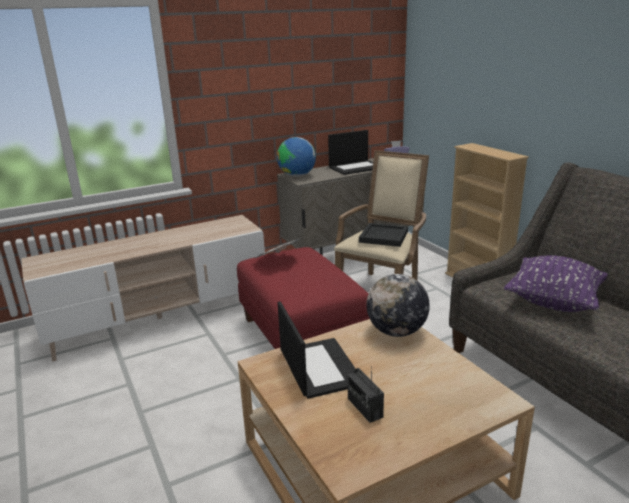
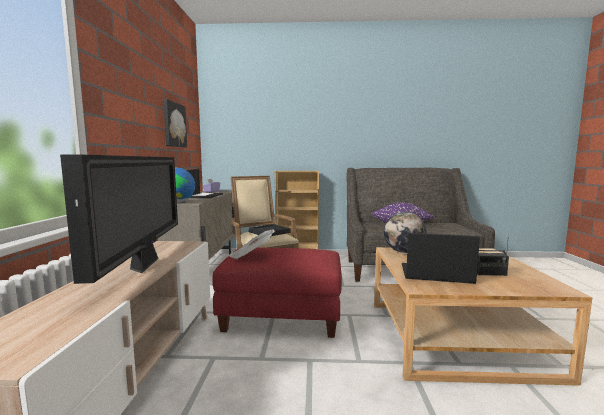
camera: 60 degrees left, 15 degrees down
(179, 238) = (145, 264): none -> television
(327, 77) = (173, 125): none -> picture

